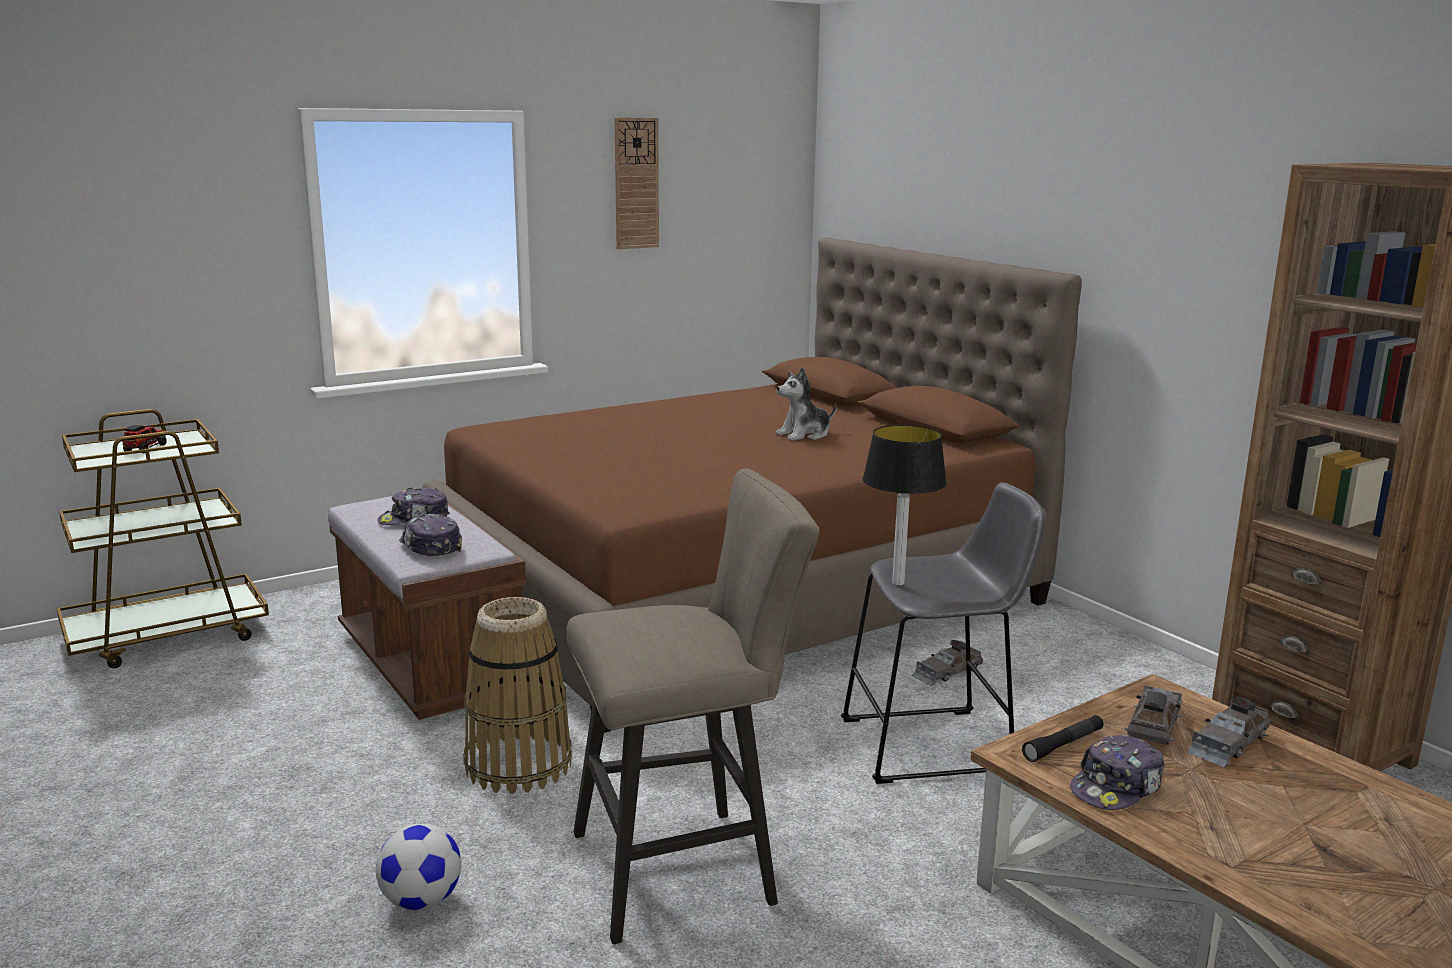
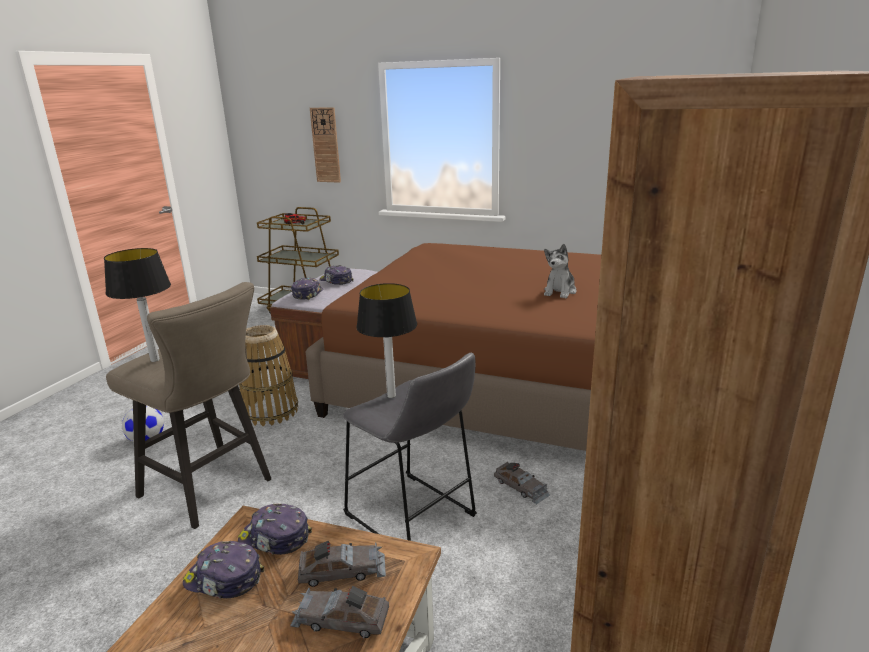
camera: 55 degrees right, 5 degrees up
(636, 183) = (577, 104): wall clock -> wall clock (326, 145)
(663, 641) = (155, 359): none -> table lamp
(804, 435) = (560, 292): plush toy -> plush toy turned 90 degrees counterclockwise
(947, 672) = (521, 487): grey toy car -> grey toy car turned 150 degrees counterclockwise
(1063, 745) = (275, 538): black flashlight -> cap

